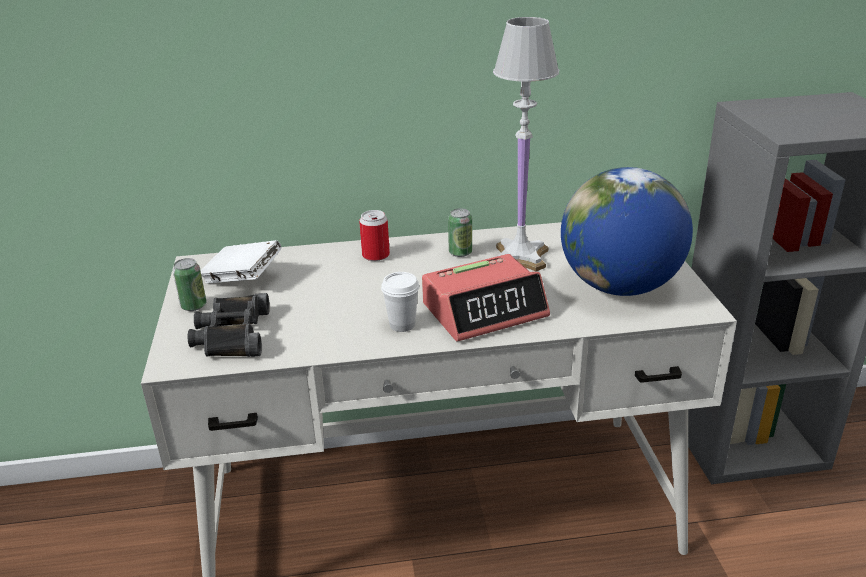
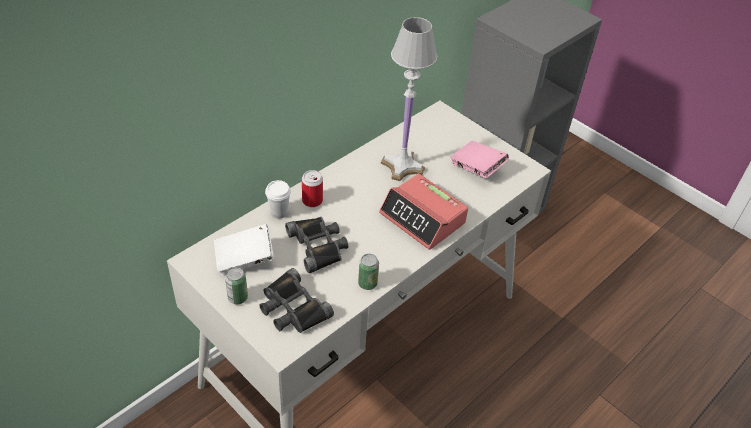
camera: 40 degrees left, 15 degrees up
(330, 293) = (318, 246): none -> black binoculars
(402, 325) = (388, 251): white cup -> white cup (279, 212)
(460, 252) = (363, 176): can -> can (367, 283)
(485, 310) = (423, 218): alarm clock -> alarm clock turned 105 degrees clockwise
(620, 286) = (477, 168): globe -> pink book

